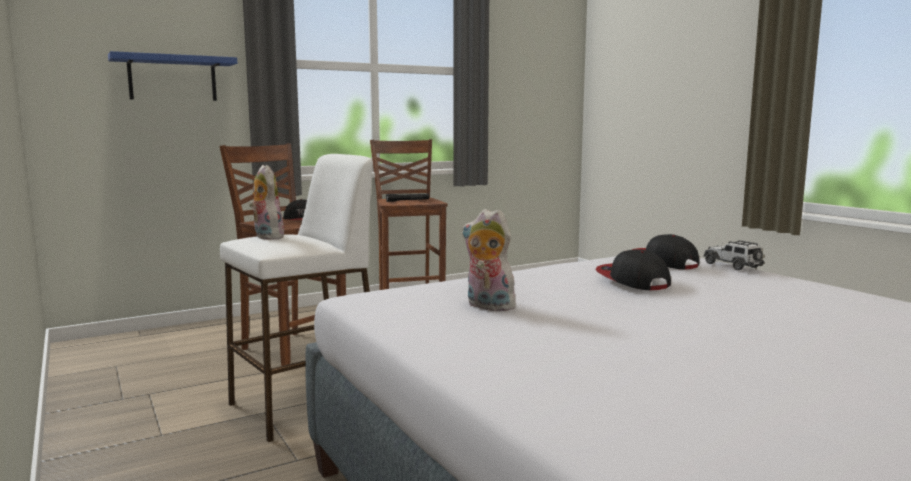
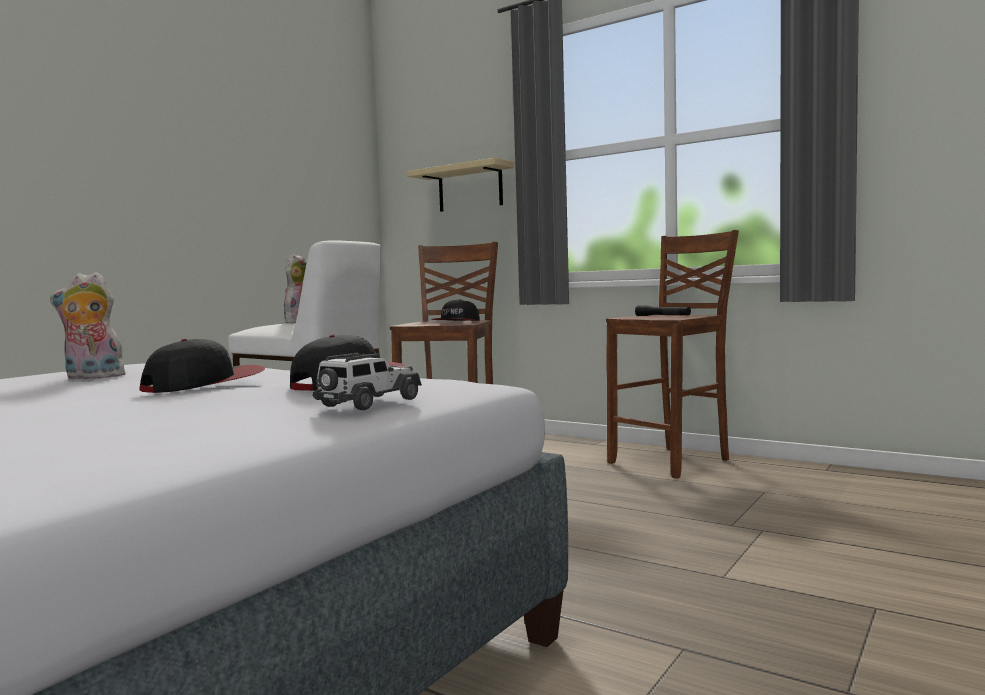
camera: 65 degrees right, 5 degrees down
(172, 78) = (470, 188): blue shelf -> beige shelf
(487, 306) = (92, 377): plush toy -> plush toy turned 105 degrees counterclockwise

